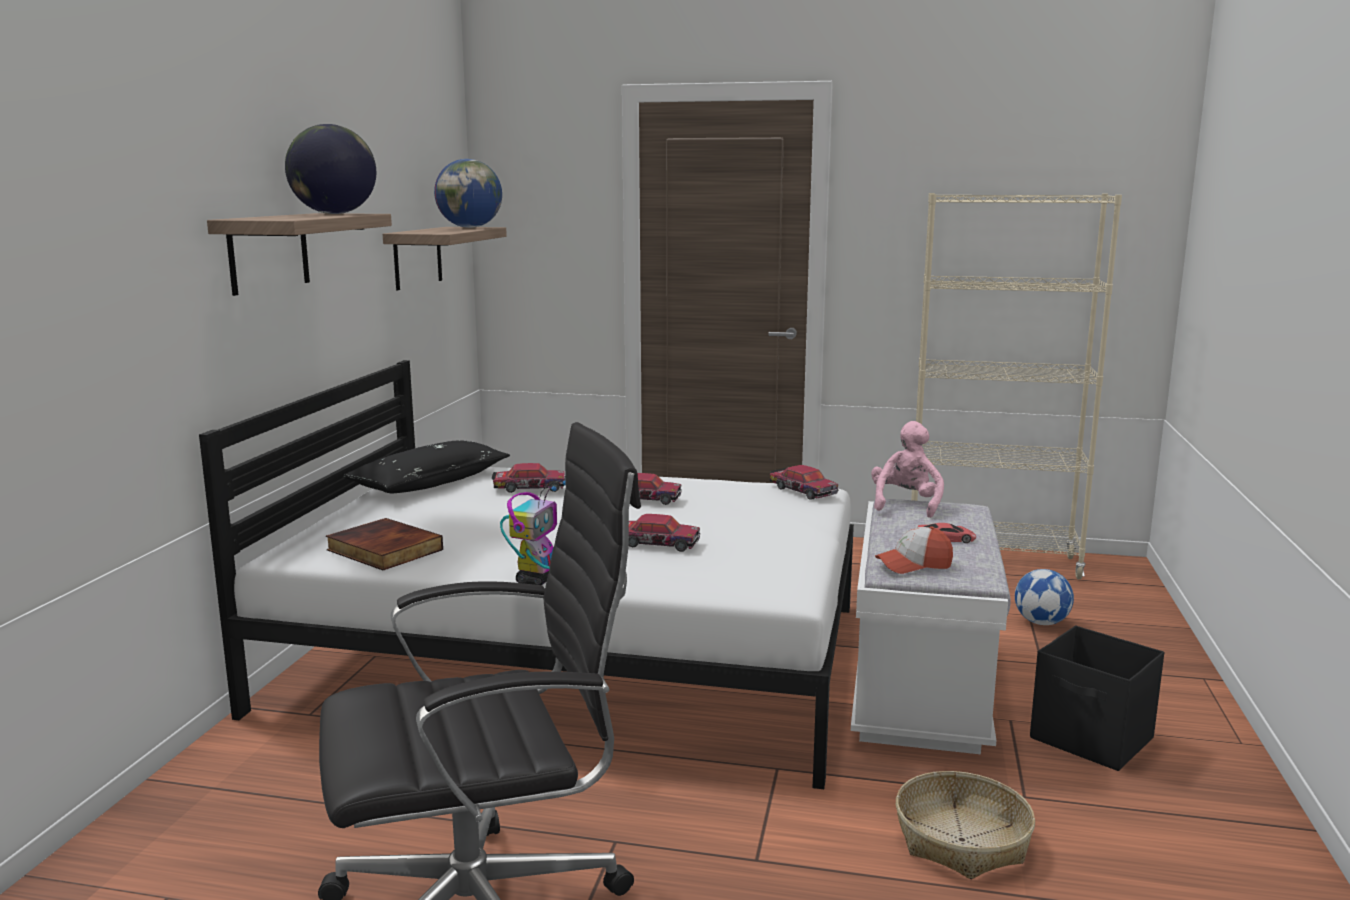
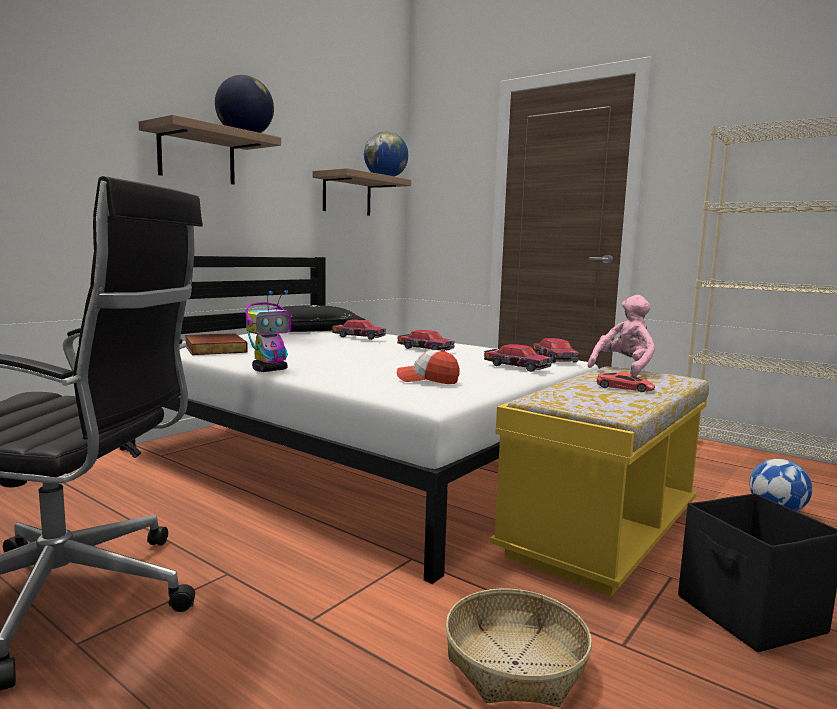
camera: 25 degrees right, 5 degrees down
(656, 543) = (389, 366): toy car -> toy car (516, 366)
(914, 565) = (564, 395): cap -> cap (428, 380)
(919, 689) = (601, 533): white bench -> yellow bench

